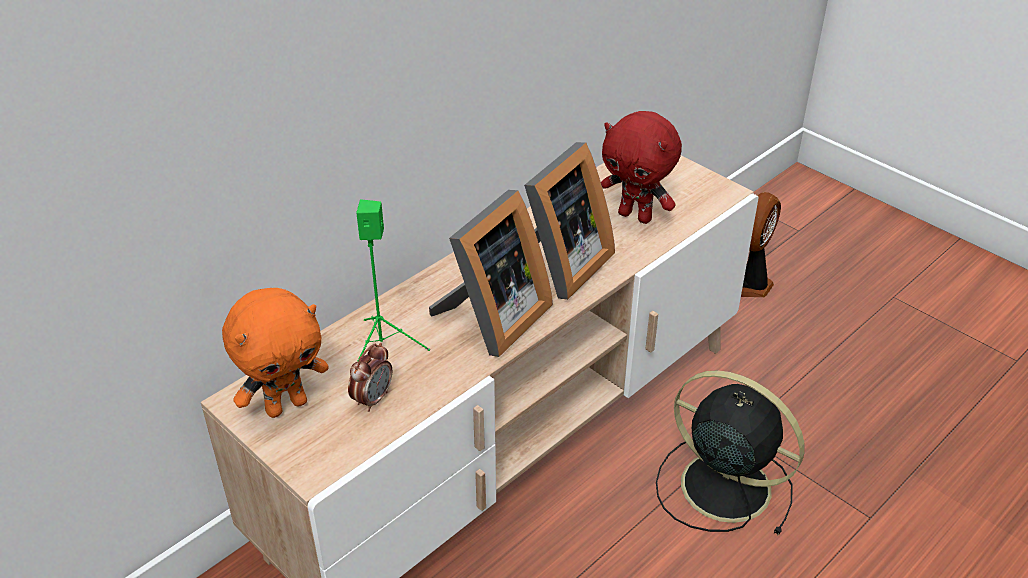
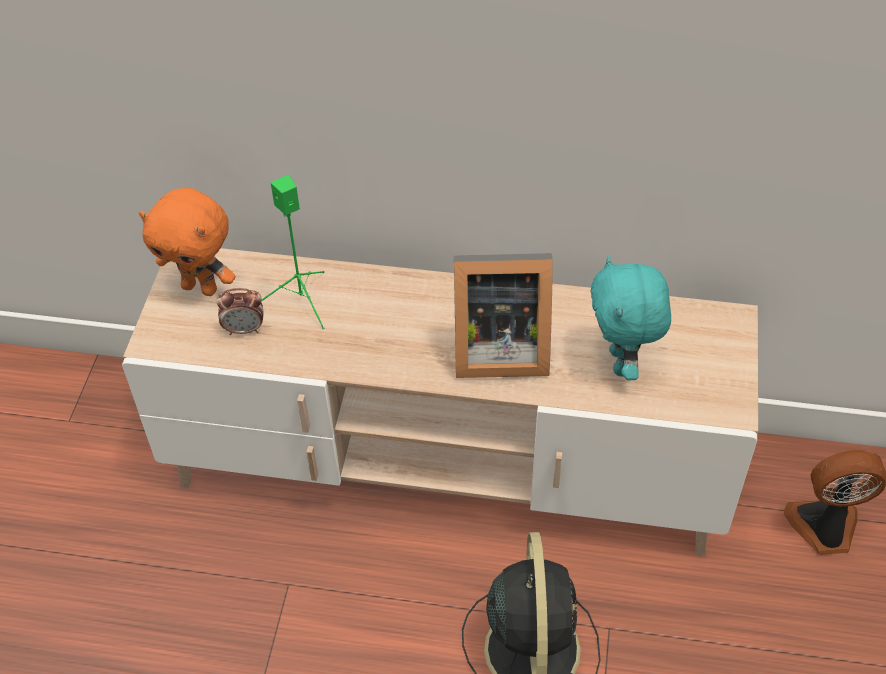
camera: 55 degrees right, 10 degrees up
(492, 320) = (390, 345): picture frame -> none
(636, 216) = (622, 363): red plush toy -> turquoise plush toy

